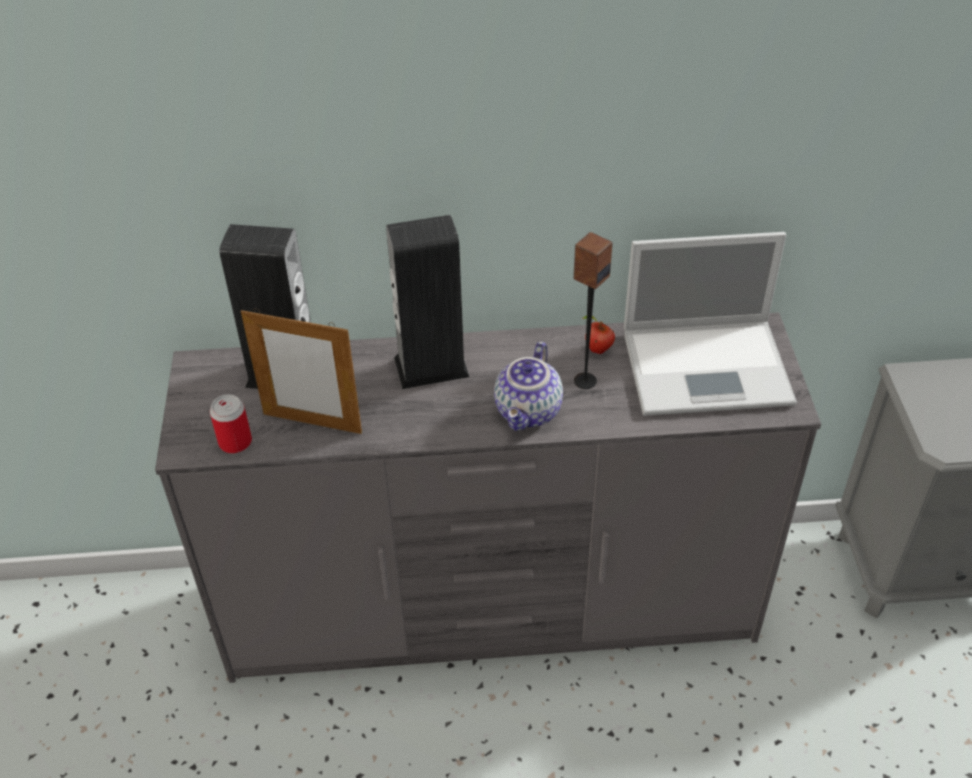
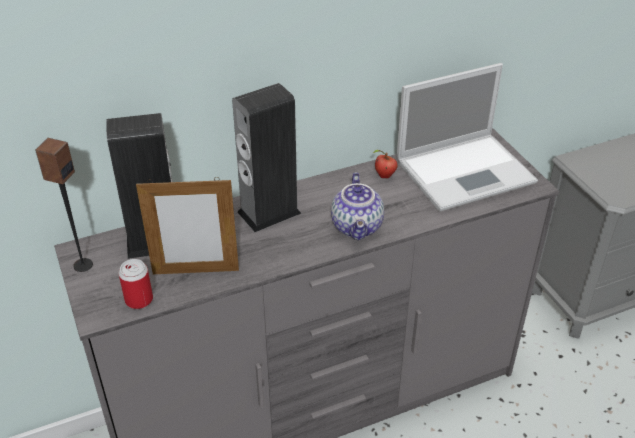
camera: 20 degrees left, 5 degrees down
(584, 380) = (386, 198): speaker -> speaker (82, 265)

